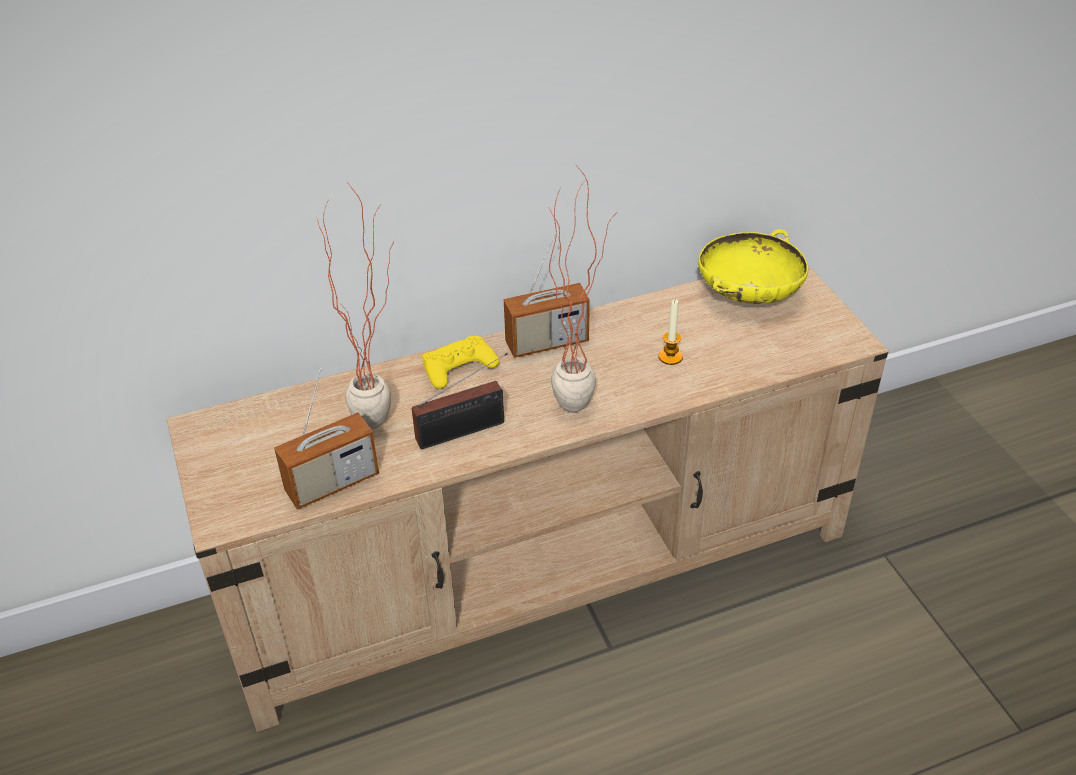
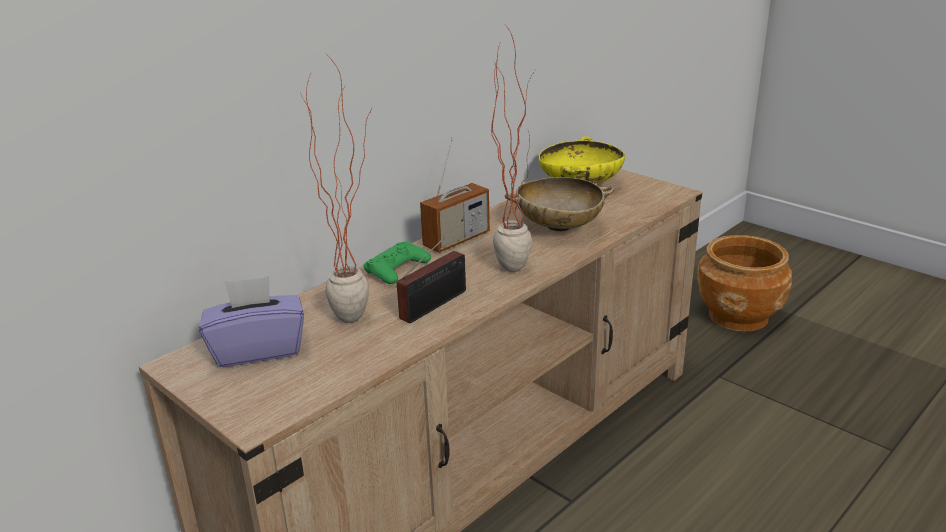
camera: 25 degrees left, 15 degrees down
(271, 434) = (258, 349): none -> purple tissue box
(332, 483) = (346, 365): radio -> none
(459, 367) = (397, 269): yellow game controller -> green game controller
(670, 357) = (558, 226): candle -> beige bowl
(976, 478) = (738, 316): none -> brown planter

